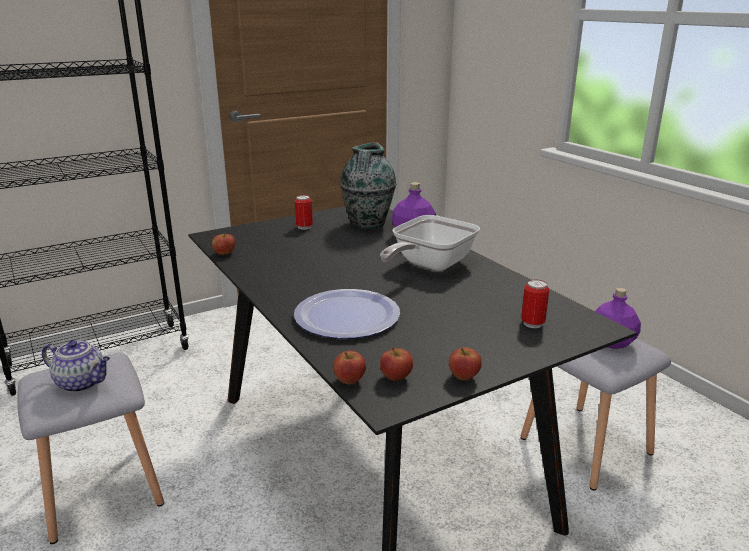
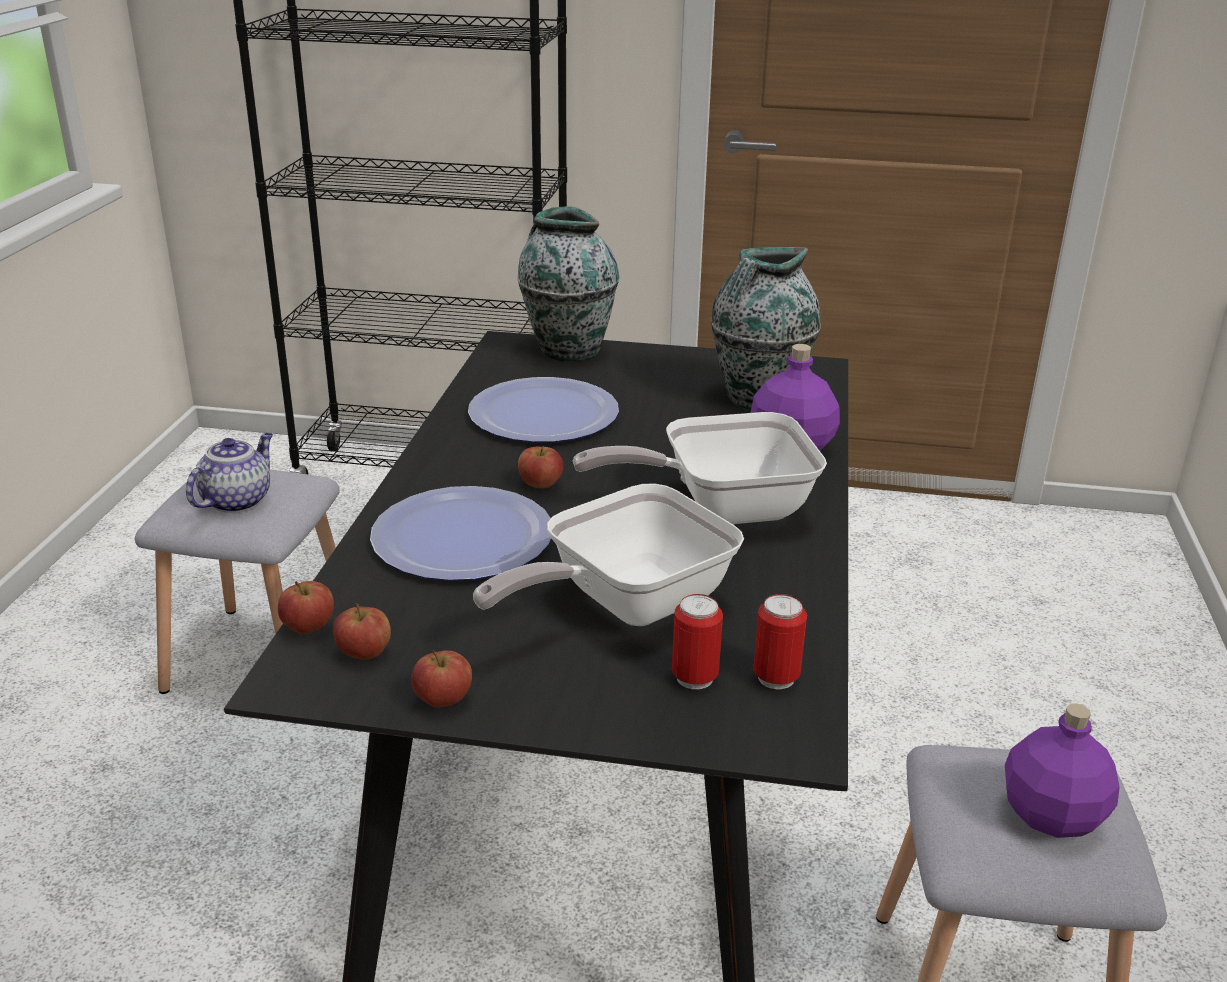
camera: 40 degrees right, 5 degrees up
(82, 383) = (237, 500): teapot -> teapot turned 120 degrees counterclockwise
(224, 253) = (479, 378): apple -> apple (540, 485)
(246, 230) = (568, 349): none -> vase
(286, 257) = (543, 414): none -> plate
(304, 227) = (653, 372): can -> can (776, 678)
(461, 311) = (624, 605): none -> frying pan

